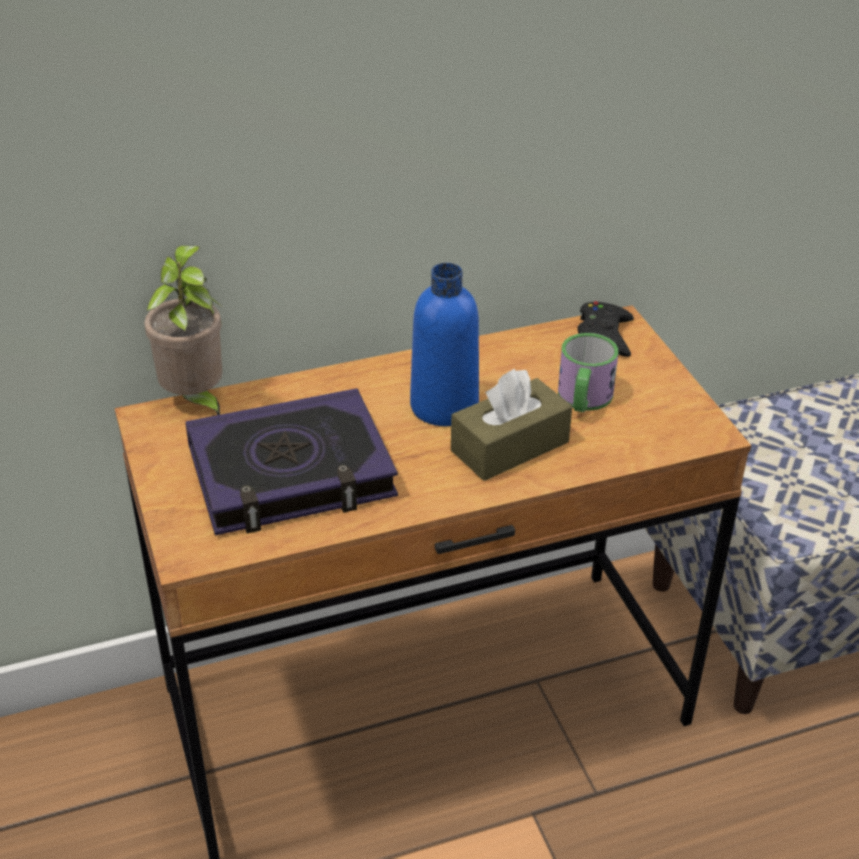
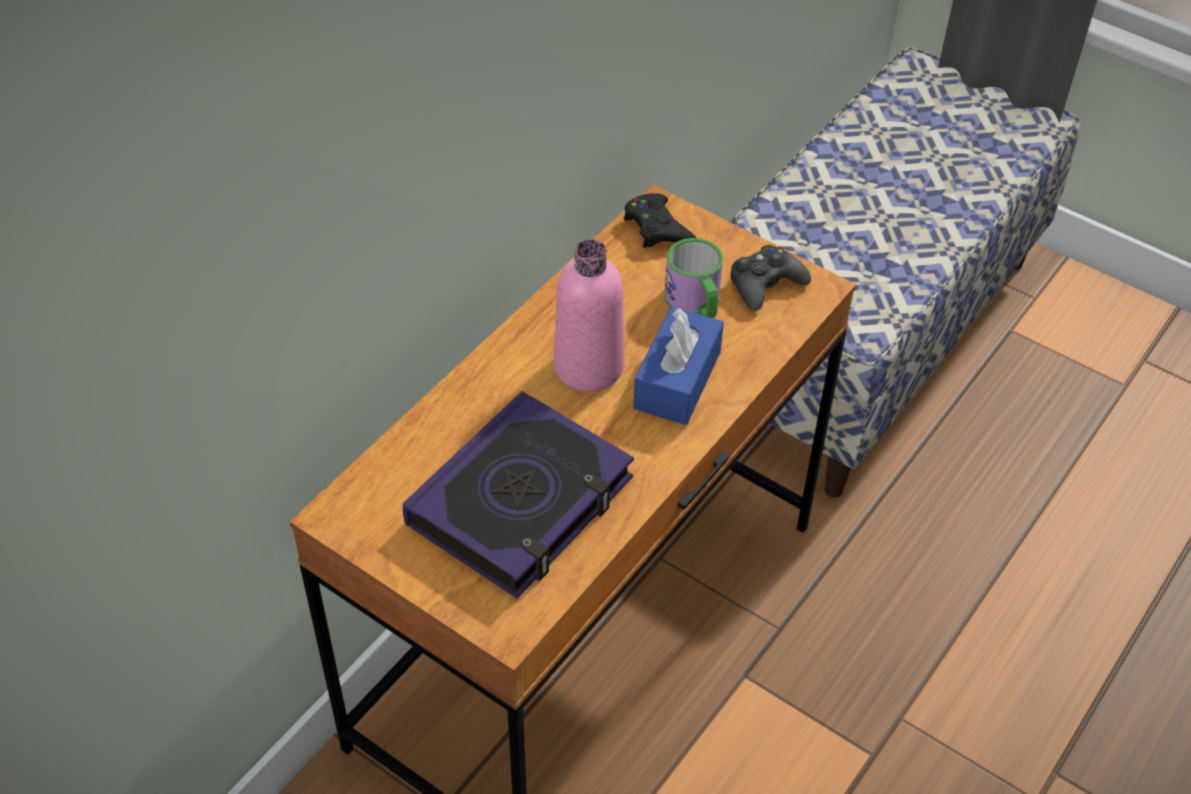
camera: 35 degrees left, 10 degrees up
(195, 401) = (361, 474): potted plant -> none
(444, 406) = (588, 367): blue bottle -> pink bottle
(510, 446) = (677, 380): brown tissue box -> blue tissue box
(661, 411) = (765, 284): none -> black game controller

